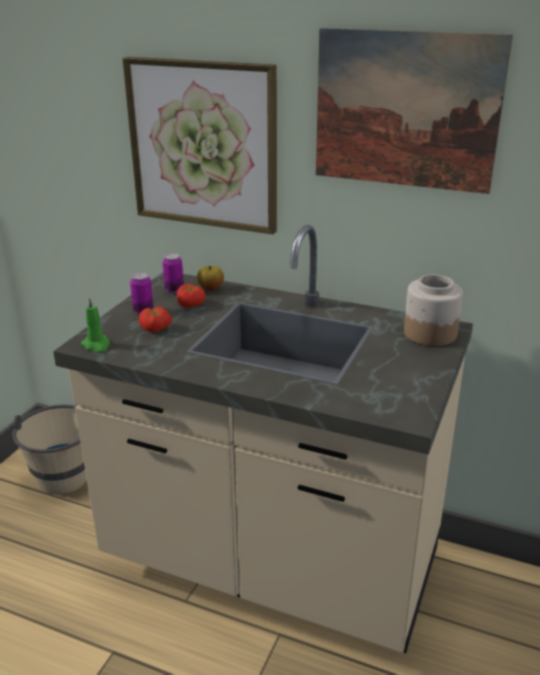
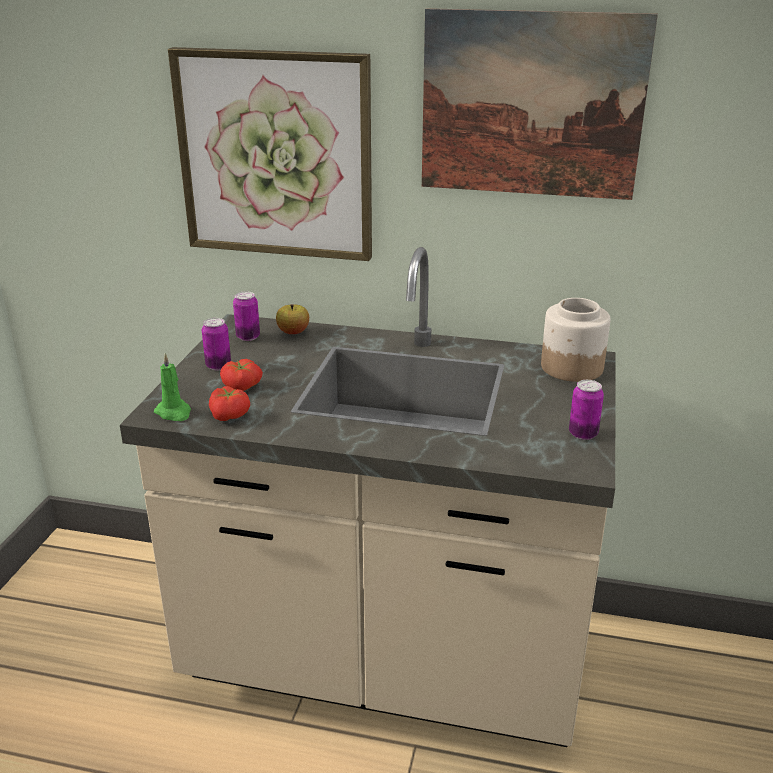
camera: 10 degrees left, 0 degrees up
(66, 470) = (101, 578): beige bucket -> none
(191, 305) = (276, 354): tomato -> tomato (230, 416)
(419, 390) = (583, 434): none -> can

